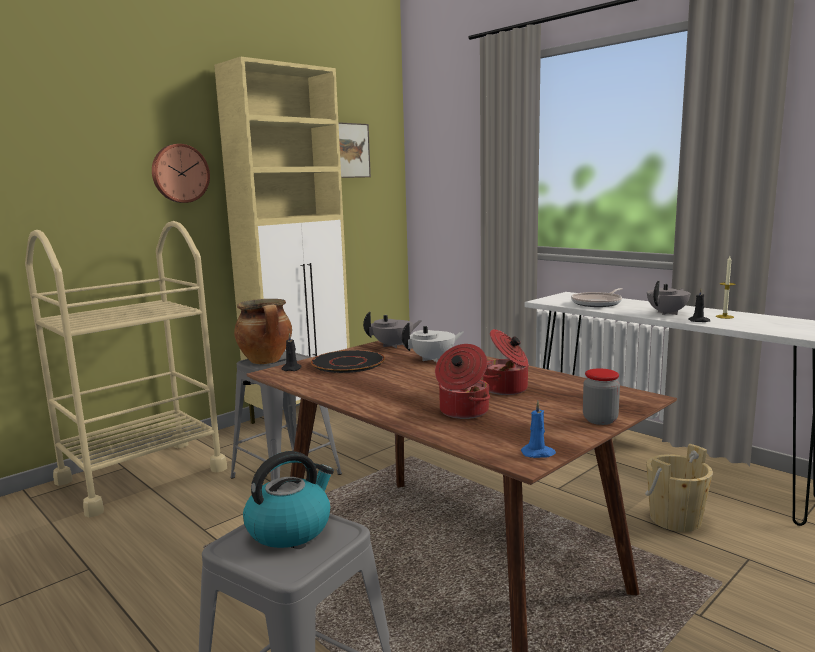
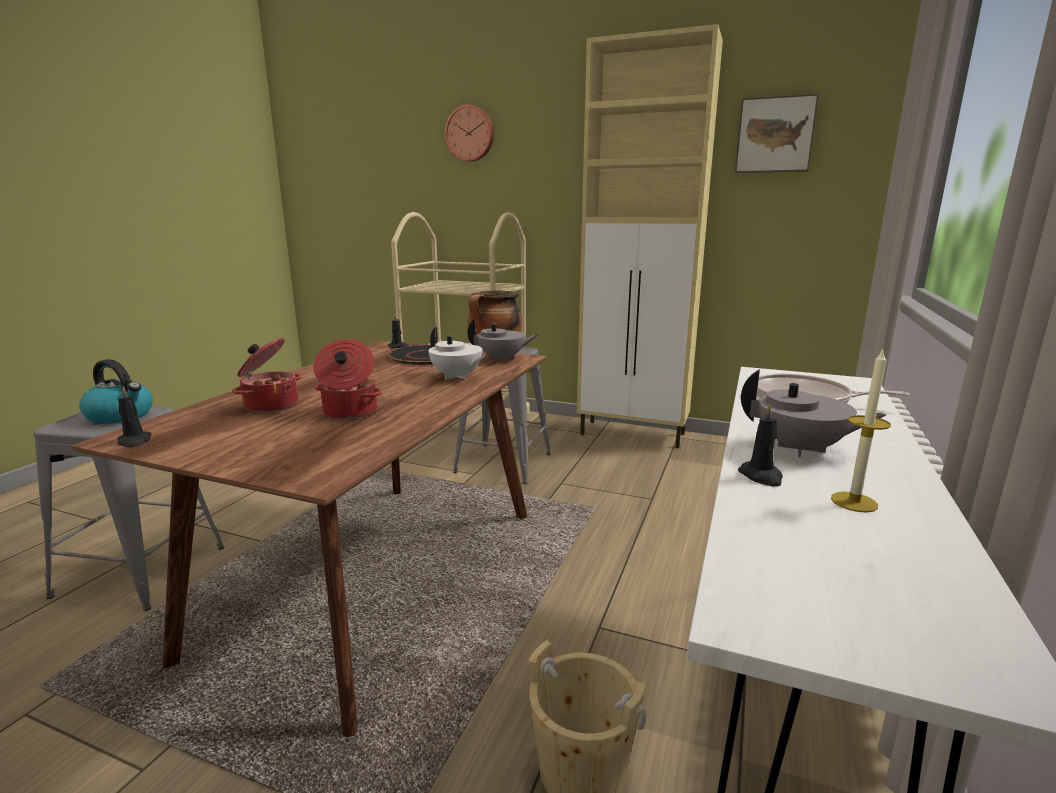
camera: 65 degrees right, 5 degrees up
(179, 173) = (557, 169): wall clock -> wall clock (470, 133)
(393, 345) = (502, 359): grey teapot -> grey teapot turned 45 degrees counterclockwise
(538, 453) = (134, 441): blue candle -> black candle
(600, 420) = (230, 459): jar -> none

